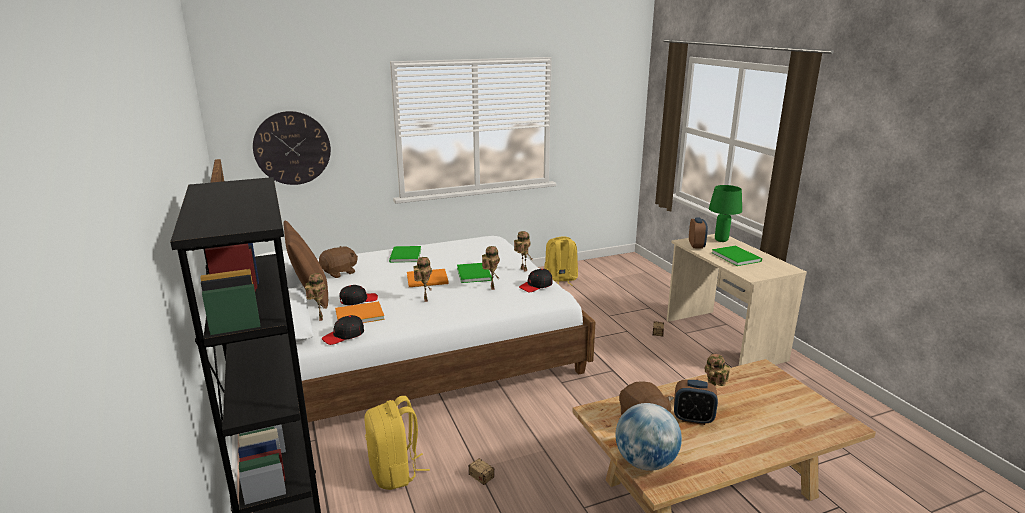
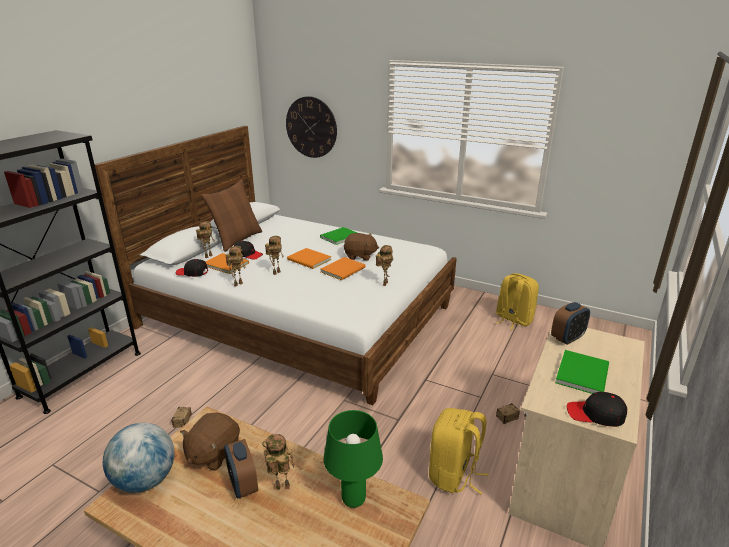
camera: 50 degrees right, 5 degrees up
(340, 273) = (281, 232): brown plush toy -> brown plush toy (360, 256)
(395, 472) = (159, 383): yellow backpack -> yellow backpack (454, 475)
(475, 273) = (344, 269): green book -> orange book
(491, 287) = (327, 285): toy robot -> toy robot (238, 284)
(536, 286) = (358, 300): black cap -> black cap (595, 414)
(721, 240) = (617, 348): green table lamp -> green table lamp (354, 500)

